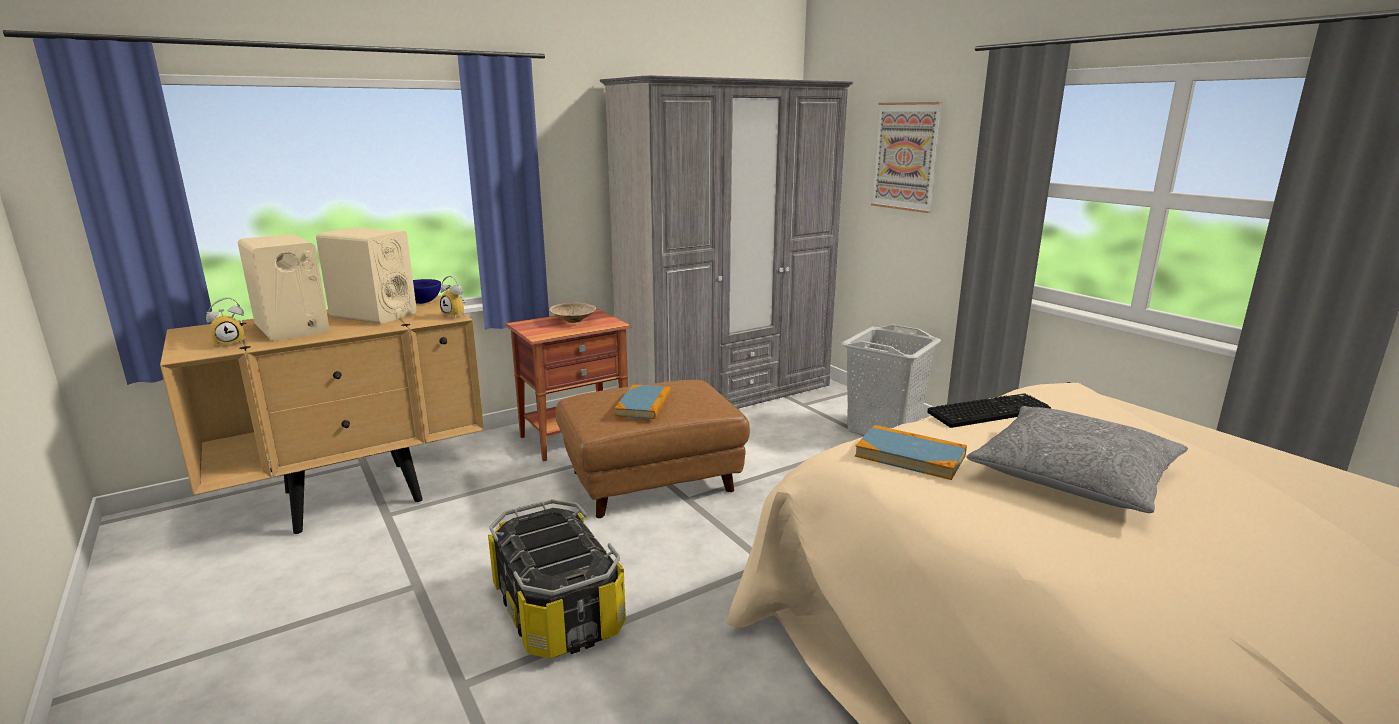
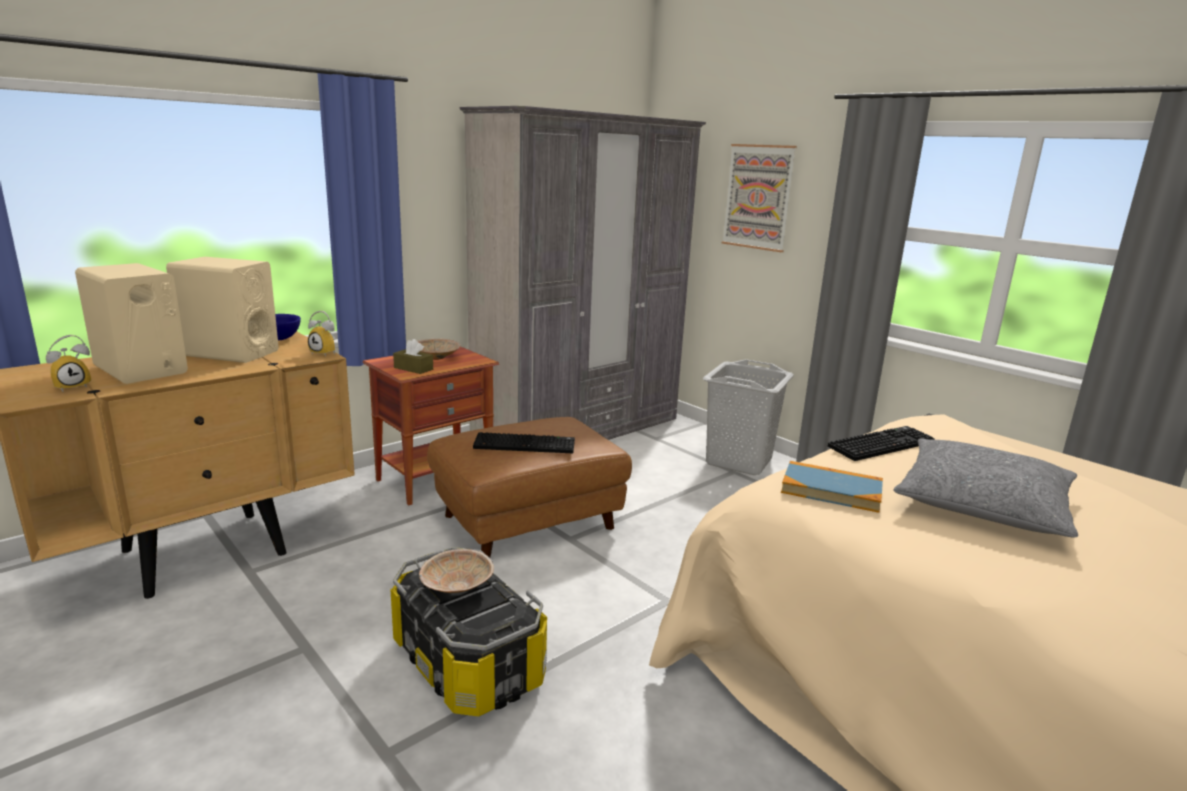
camera: 10 degrees left, 0 degrees up
(545, 536) = (456, 587): none -> beige bowl
(548, 331) = (413, 368): none -> brown tissue box
(643, 405) = (526, 444): book -> keyboard

